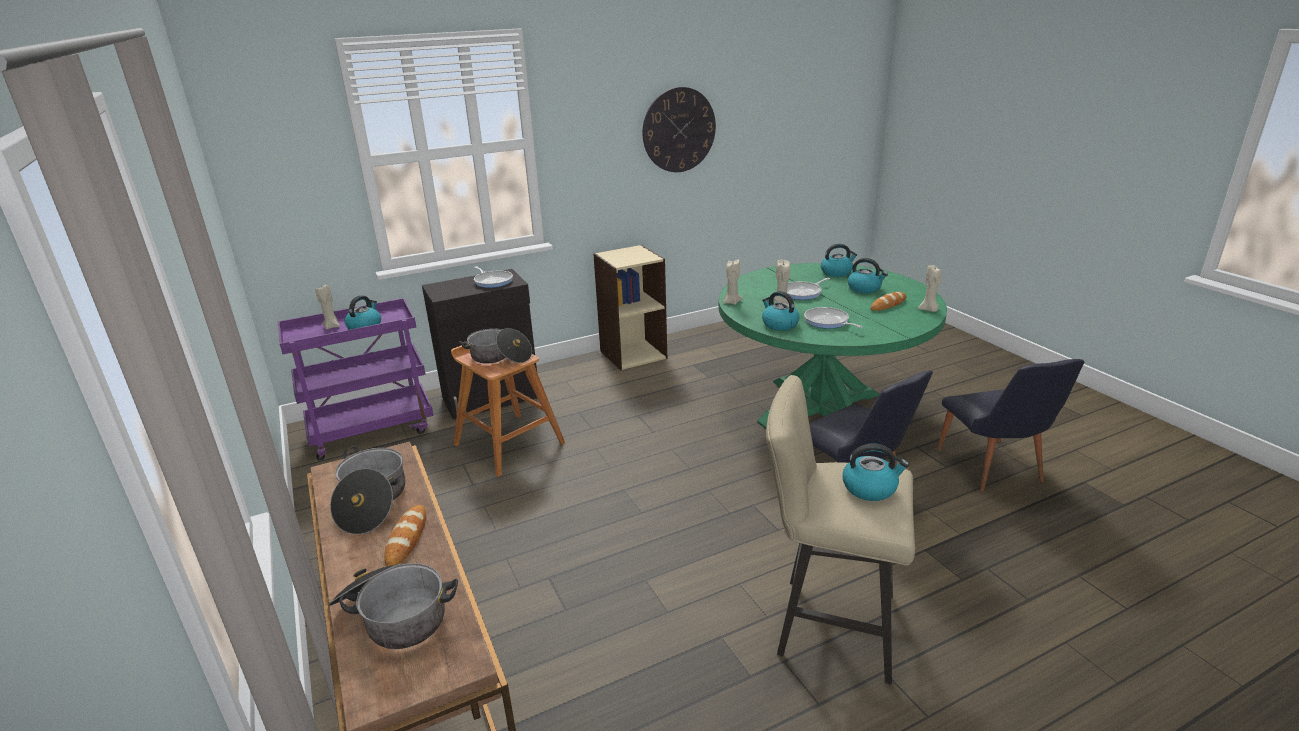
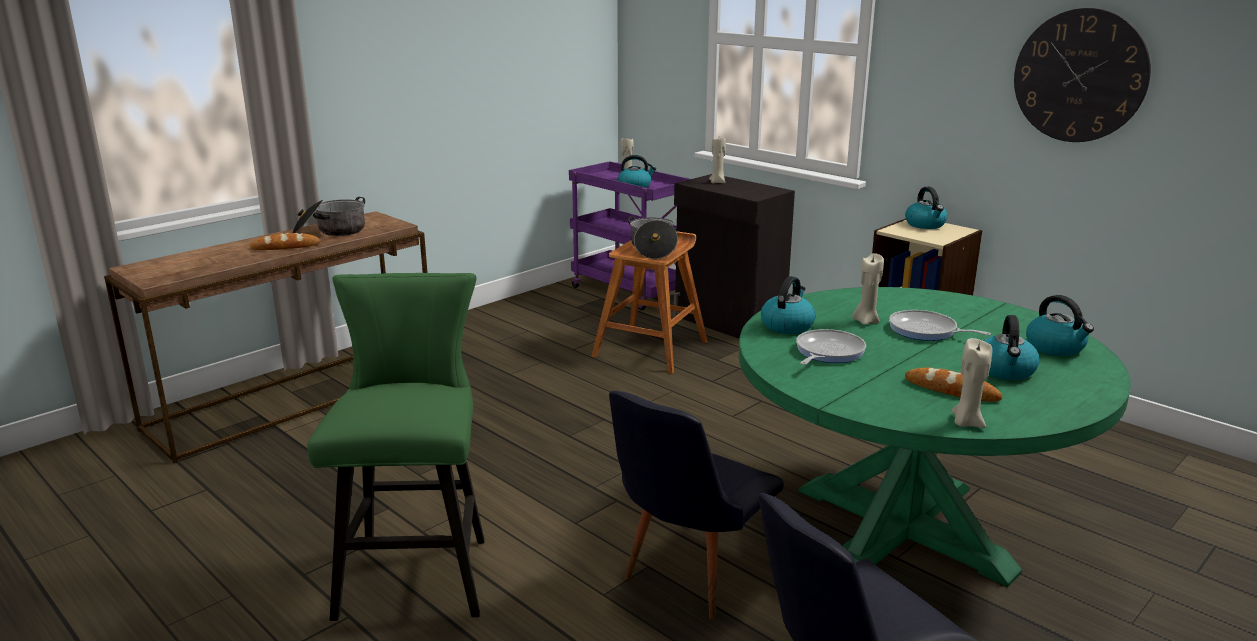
camera: 70 degrees right, 5 degrees down
(394, 616) = (202, 259): cooking pot -> none
(493, 281) = (749, 190): frying pan -> none
(731, 302) = (837, 295): beige candle -> beige candle (717, 182)
(826, 624) = (418, 570): beige stool -> green stool
(870, 488) = (394, 404): kettle -> kettle (925, 225)

